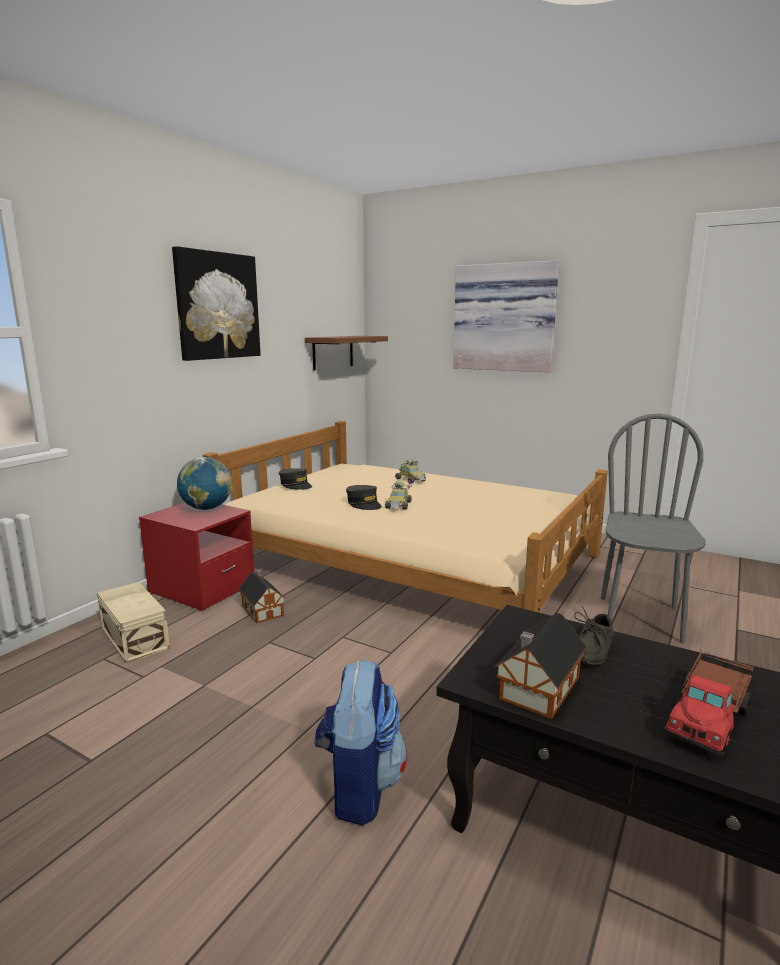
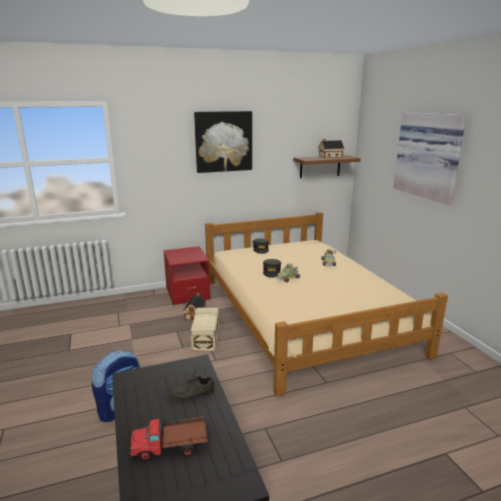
camera: 40 degrees right, 5 degrees up
(135, 637) = (137, 307): beige storage box -> beige storage box (206, 337)
(206, 508) = (193, 253): globe -> none
(537, 689) = (138, 395): toy house -> toy house (329, 157)
(640, 619) = (383, 411): grey chair -> none

